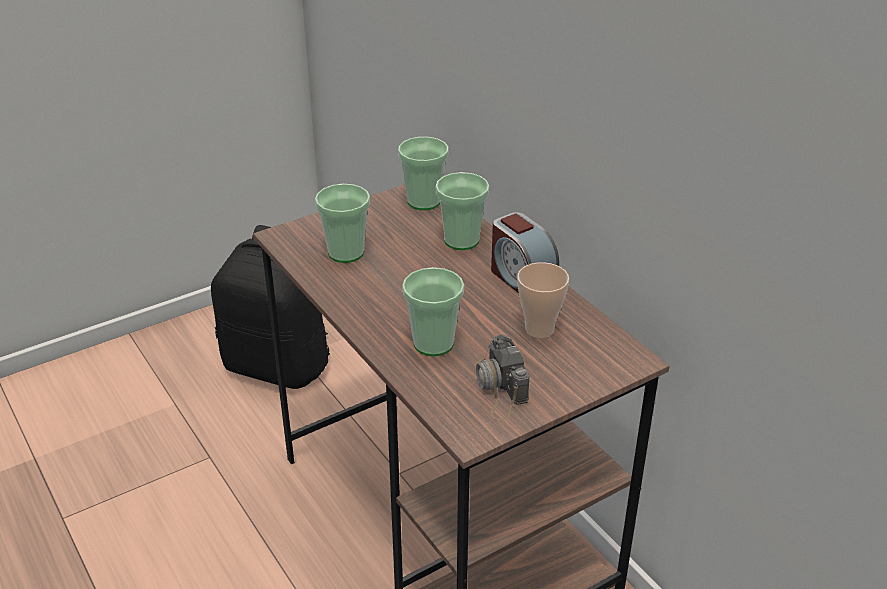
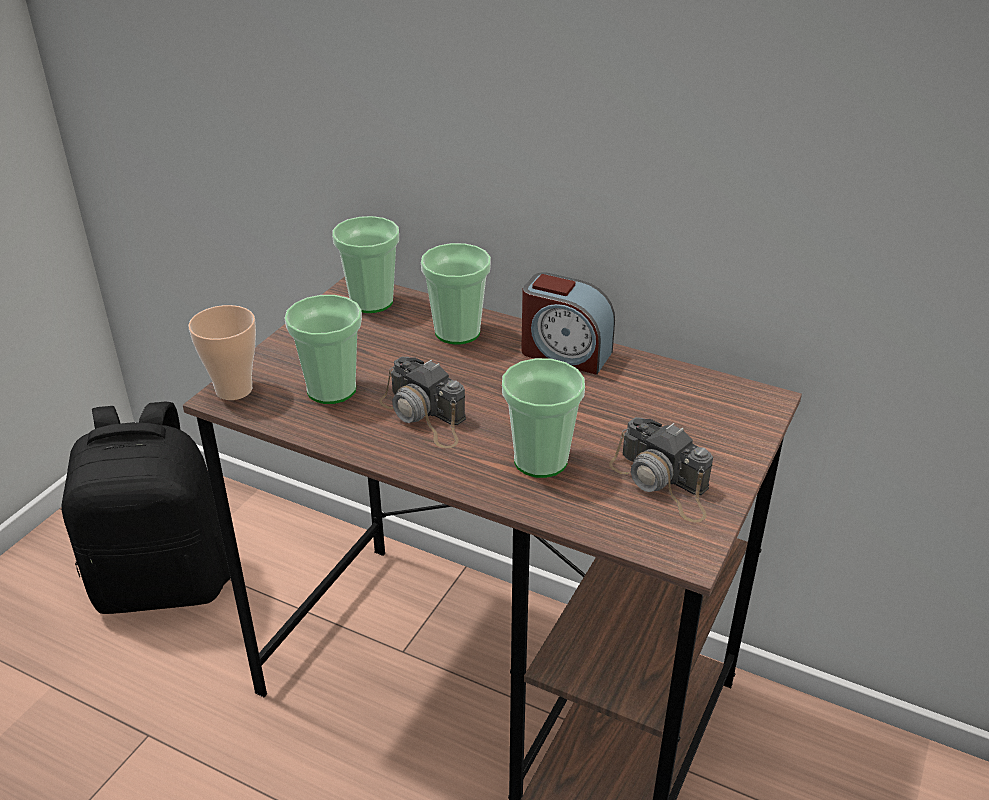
camera: 30 degrees left, 0 degrees up
(387, 289) = (425, 416): none -> camera
(539, 329) = (639, 402): cup -> cup (234, 390)

